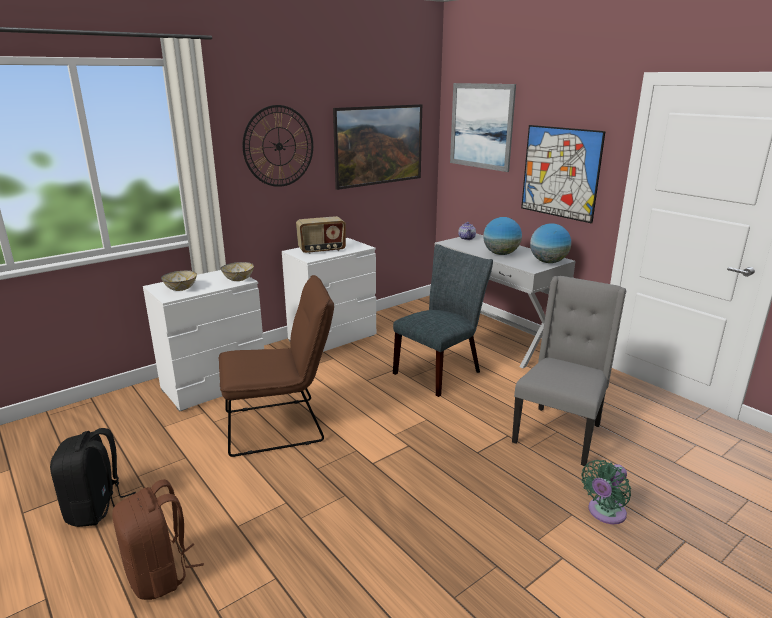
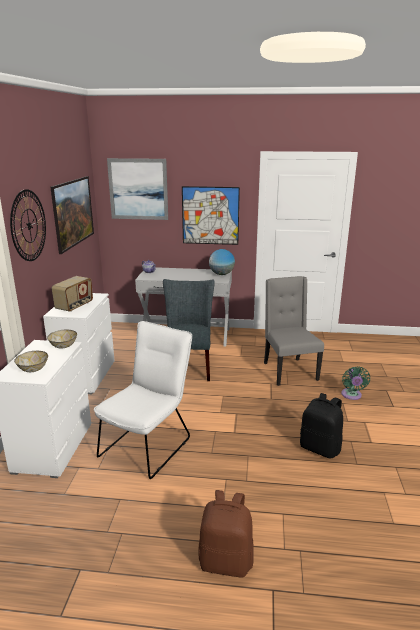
camera: 45 degrees left, 0 degrees up
(97, 508) = (116, 568): black backpack -> black backpack (320, 448)
(281, 425) = (149, 444): brown chair -> white chair
(501, 254) = (189, 276): globe -> none

